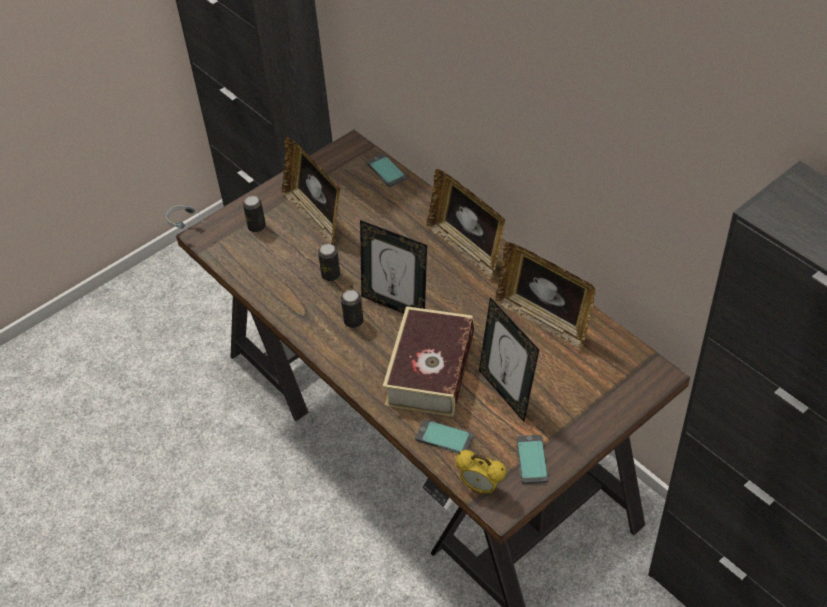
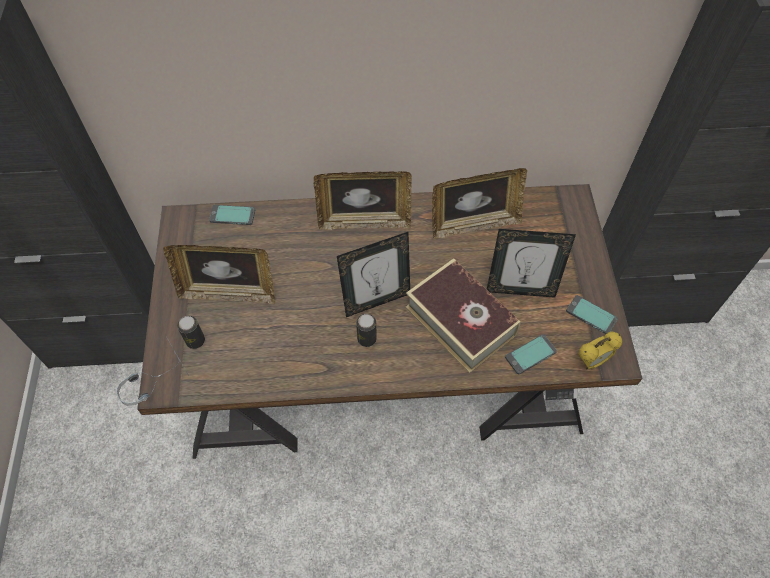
camera: 55 degrees left, 10 degrees up
(331, 275) = (303, 323): can -> none

